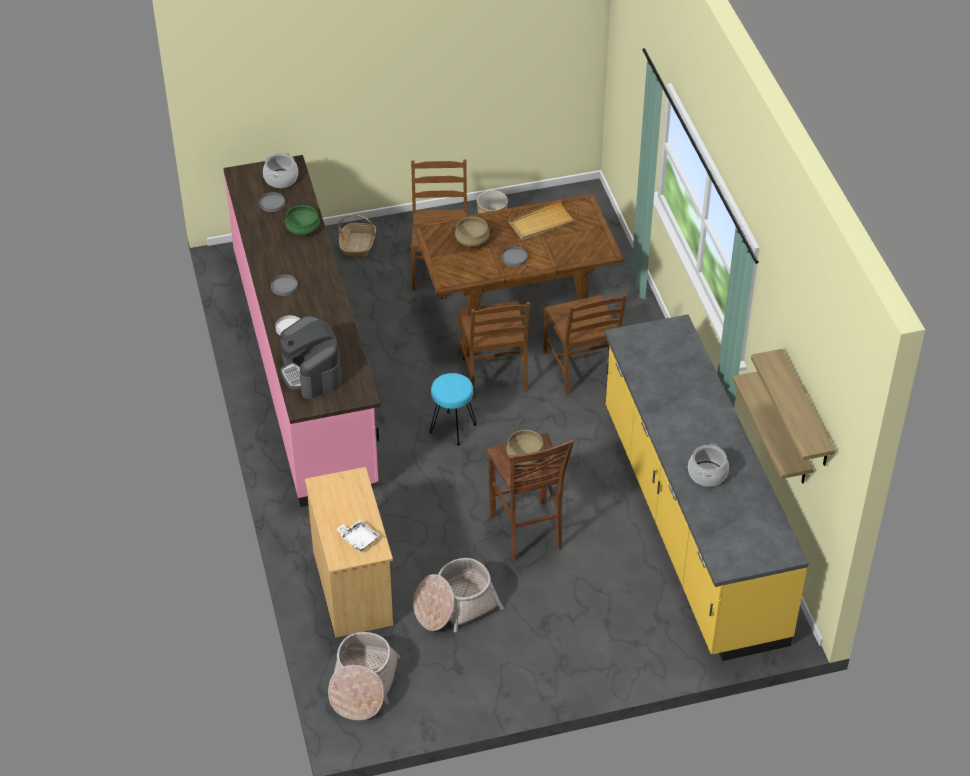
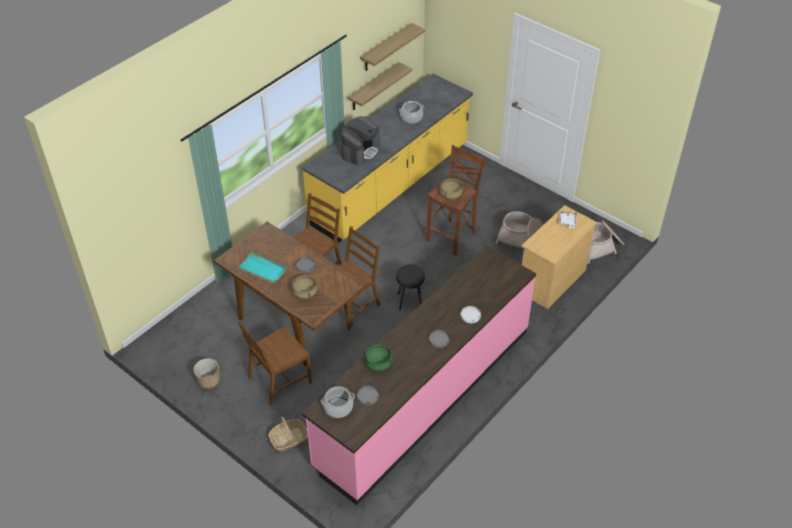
camera: 125 degrees left, 0 degrees up
(311, 373) = (494, 284): coffee machine -> coffee machine (360, 151)
(452, 428) = (410, 301): turquoise stool -> black stool
(541, 223) = (262, 269): beige tray -> turquoise tray

